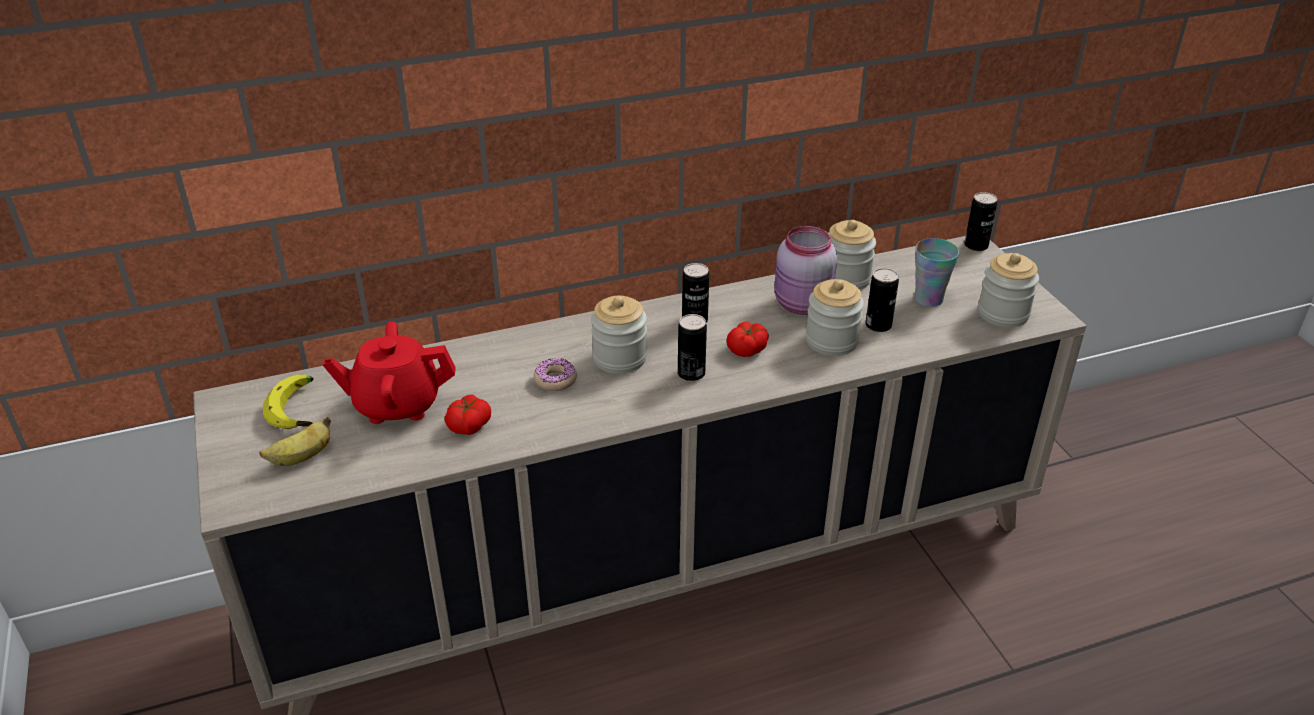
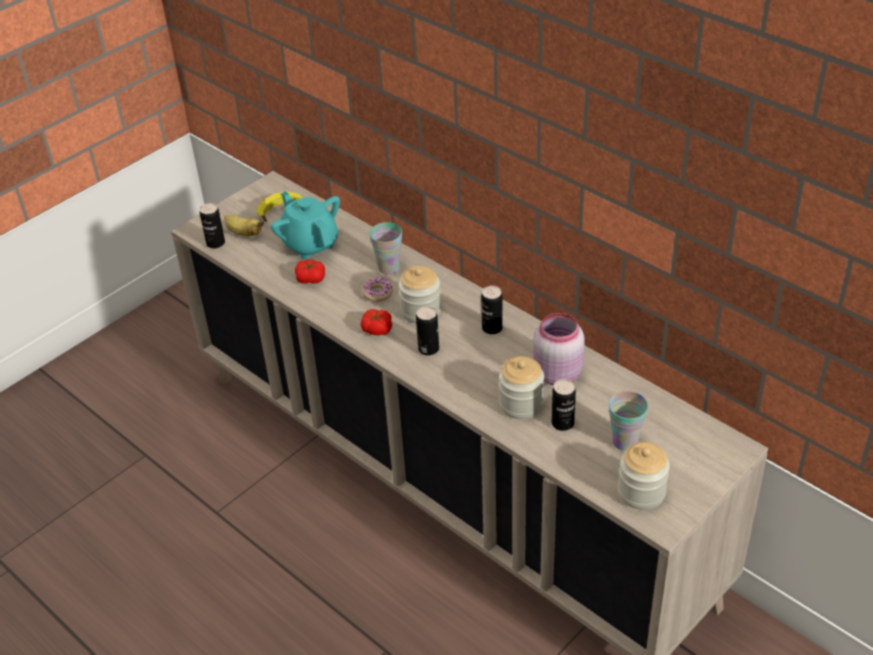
camera: 65 degrees right, 5 degrees up
(397, 404) = (310, 244): red teapot -> turquoise teapot
(515, 357) = (388, 267): none -> cup
(747, 349) = (477, 365): tomato -> tomato (377, 329)
(846, 278) = (614, 386): jar -> none
(976, 245) = (739, 449): can -> can (215, 243)

